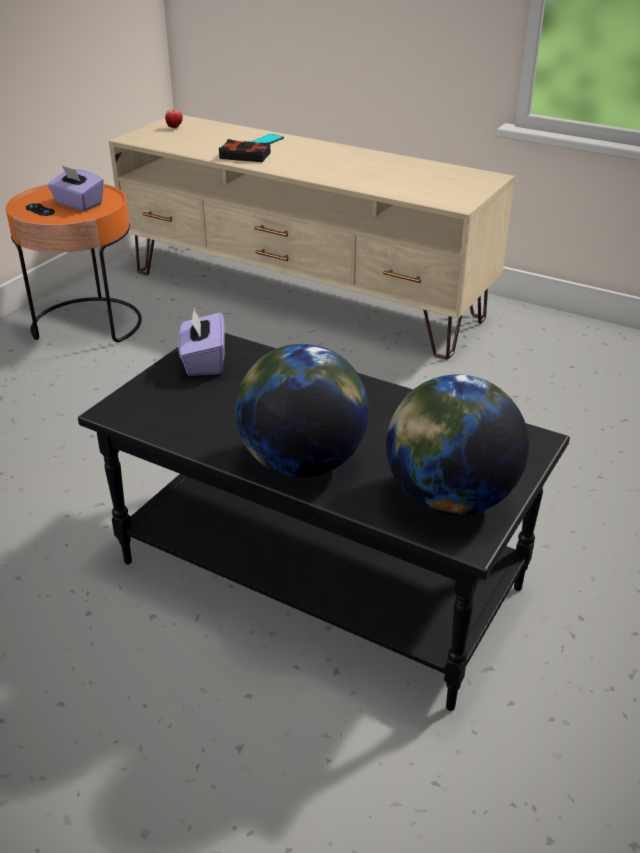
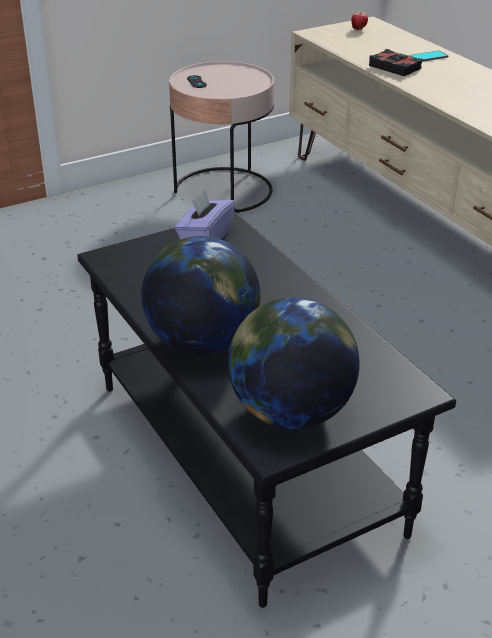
camera: 30 degrees right, 0 degrees up
(78, 204) = (230, 83): purple tissue box -> none
(87, 324) = (223, 191): orange side table -> pink side table

